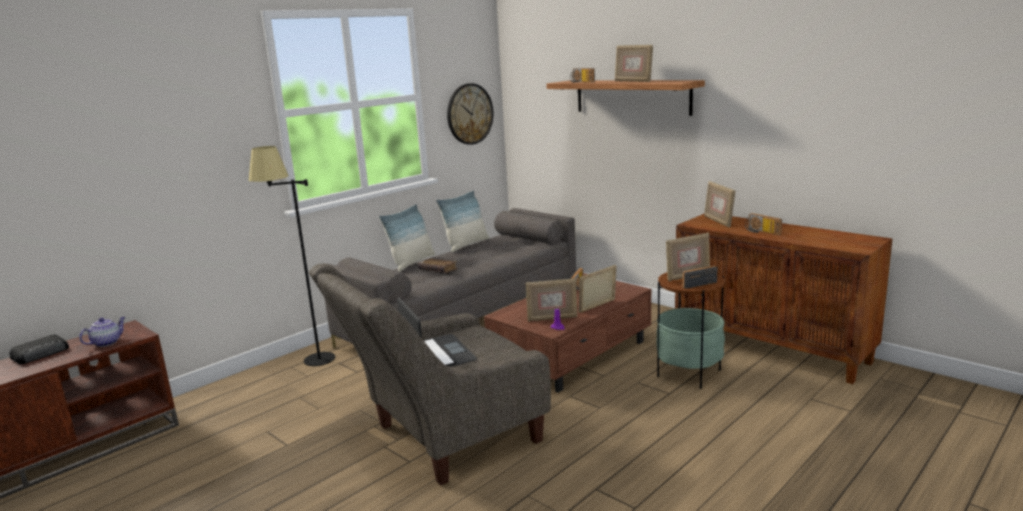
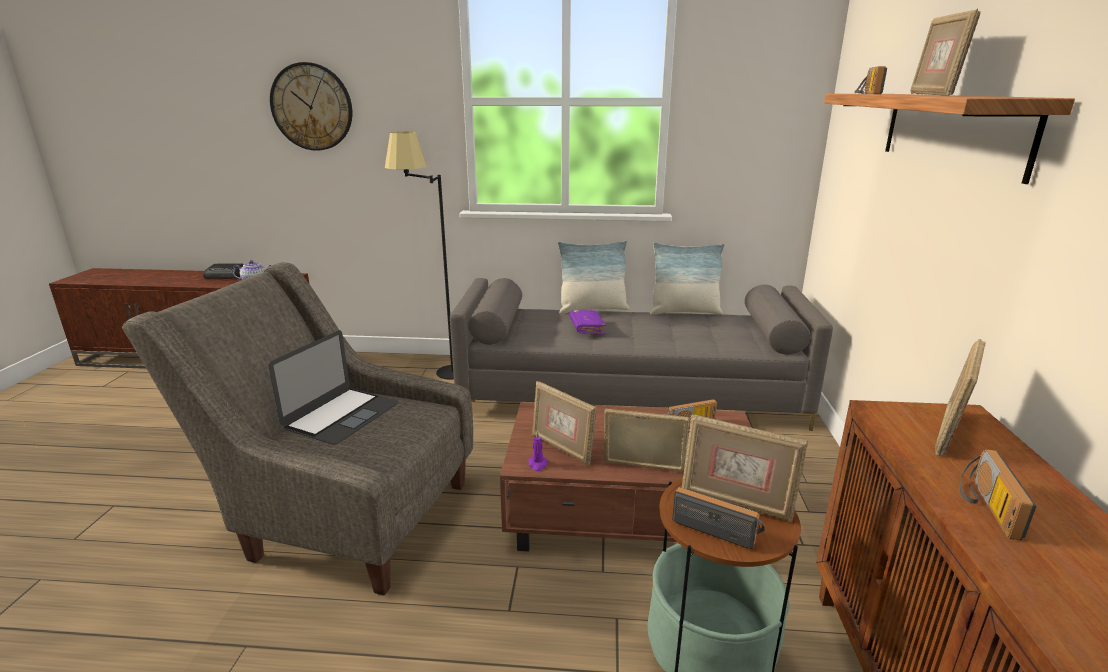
camera: 50 degrees right, 5 degrees up
(438, 270) = (587, 328): brown book -> purple book
(469, 114) = (755, 136): wall clock -> wall clock (312, 107)

